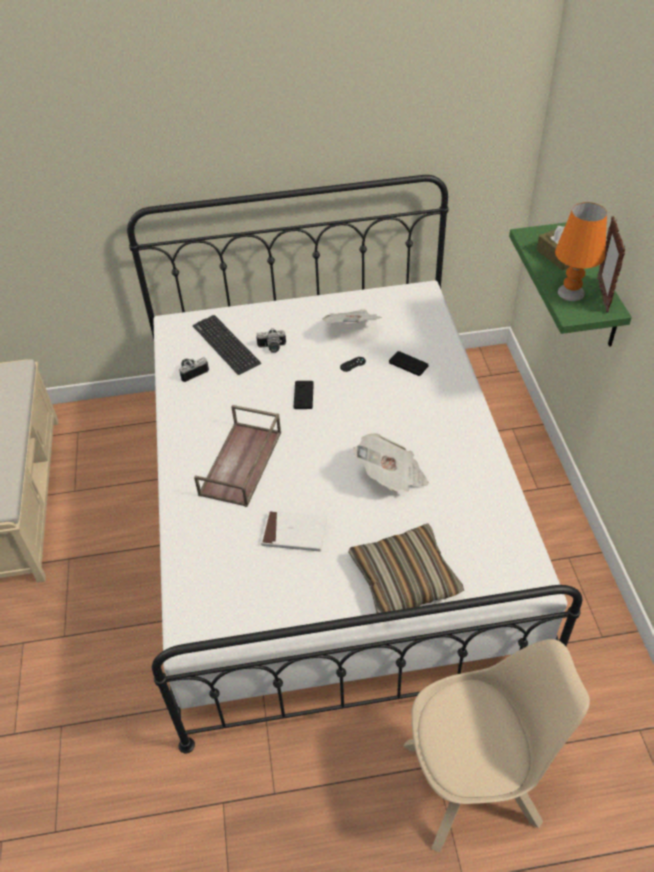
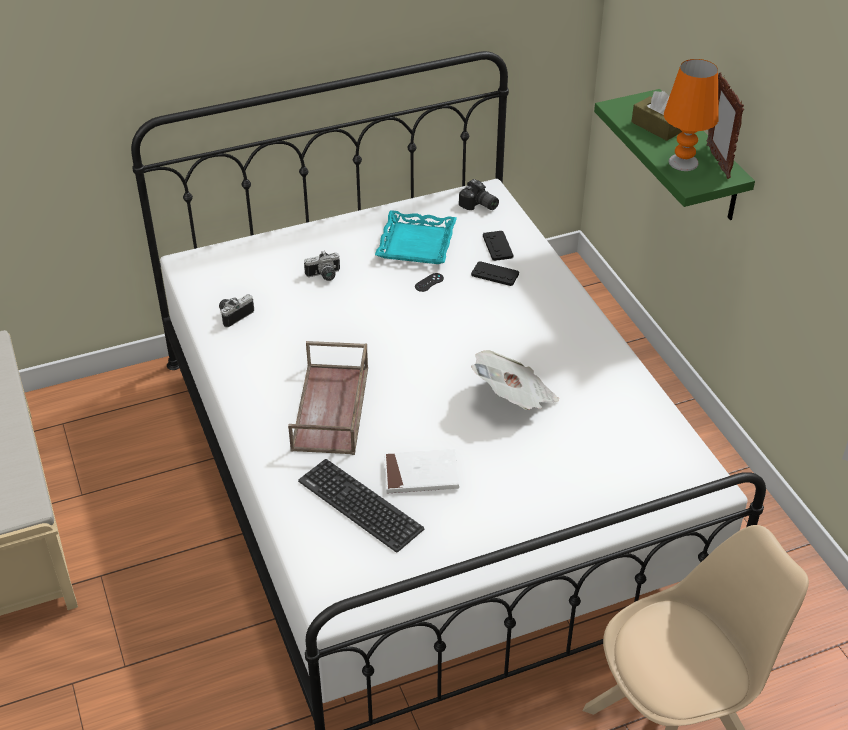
camera: 15 degrees left, 5 degrees down
(226, 345) = (265, 279): keyboard -> keyboard (360, 505)
(303, 395) = (381, 324): black game controller -> black game controller (497, 246)
(352, 329) = (415, 243): newspaper -> turquoise tray
(404, 578) = (563, 502): pillow -> none
(413, 302) = (479, 205): none -> camera

